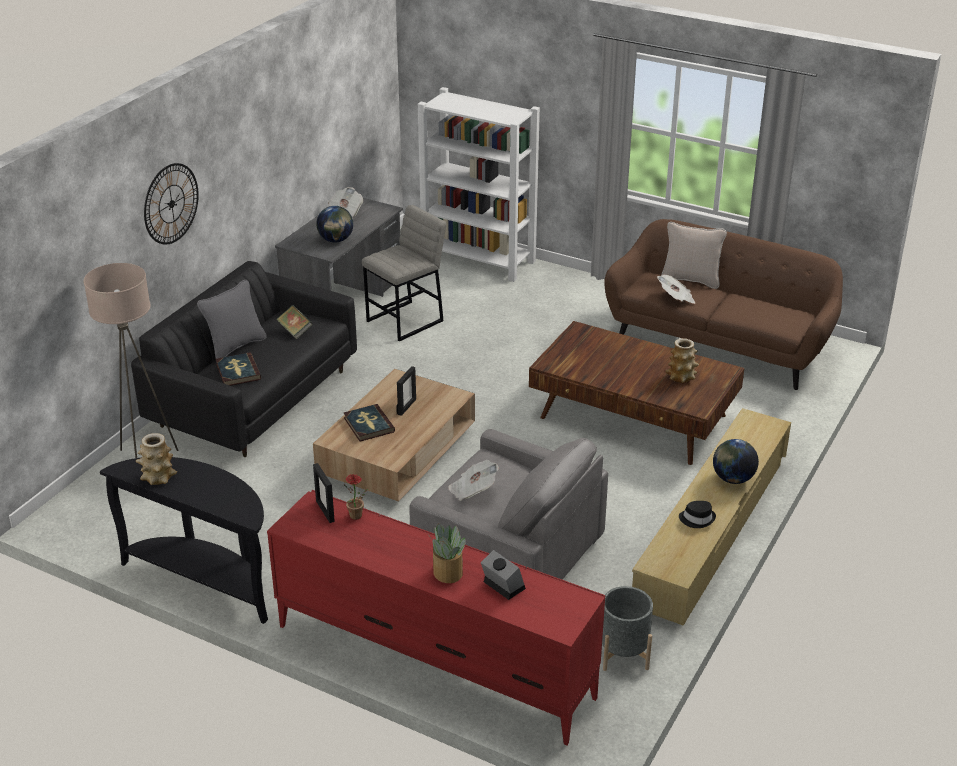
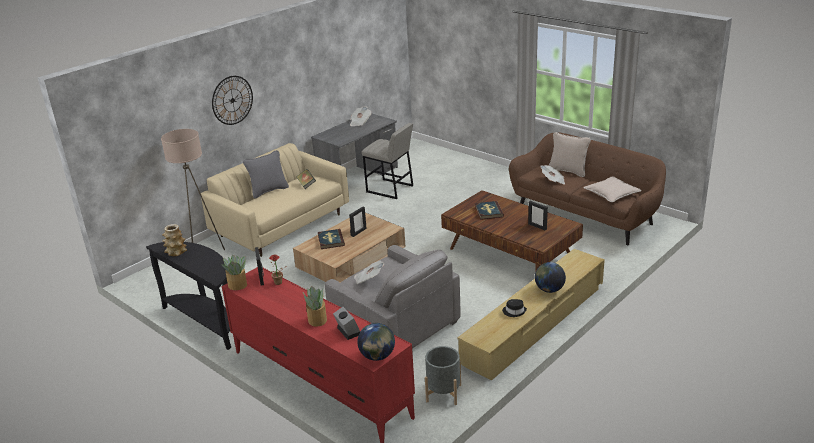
camera: 15 degrees right, 5 degrees down
(238, 372) = (262, 204): book -> book (488, 211)
(255, 398) = (282, 225): black sofa -> beige sofa
(293, 526) = (238, 285): none -> potted plant
(336, 240) = (348, 135): globe -> globe (377, 356)
(406, 320) = (391, 189): grey chair -> grey chair turned 60 degrees clockwise
(478, 259) = (450, 158): white bookcase -> none
(681, 377) = (537, 226): vase -> picture frame
(768, 314) = (612, 193): none -> beige pillow

